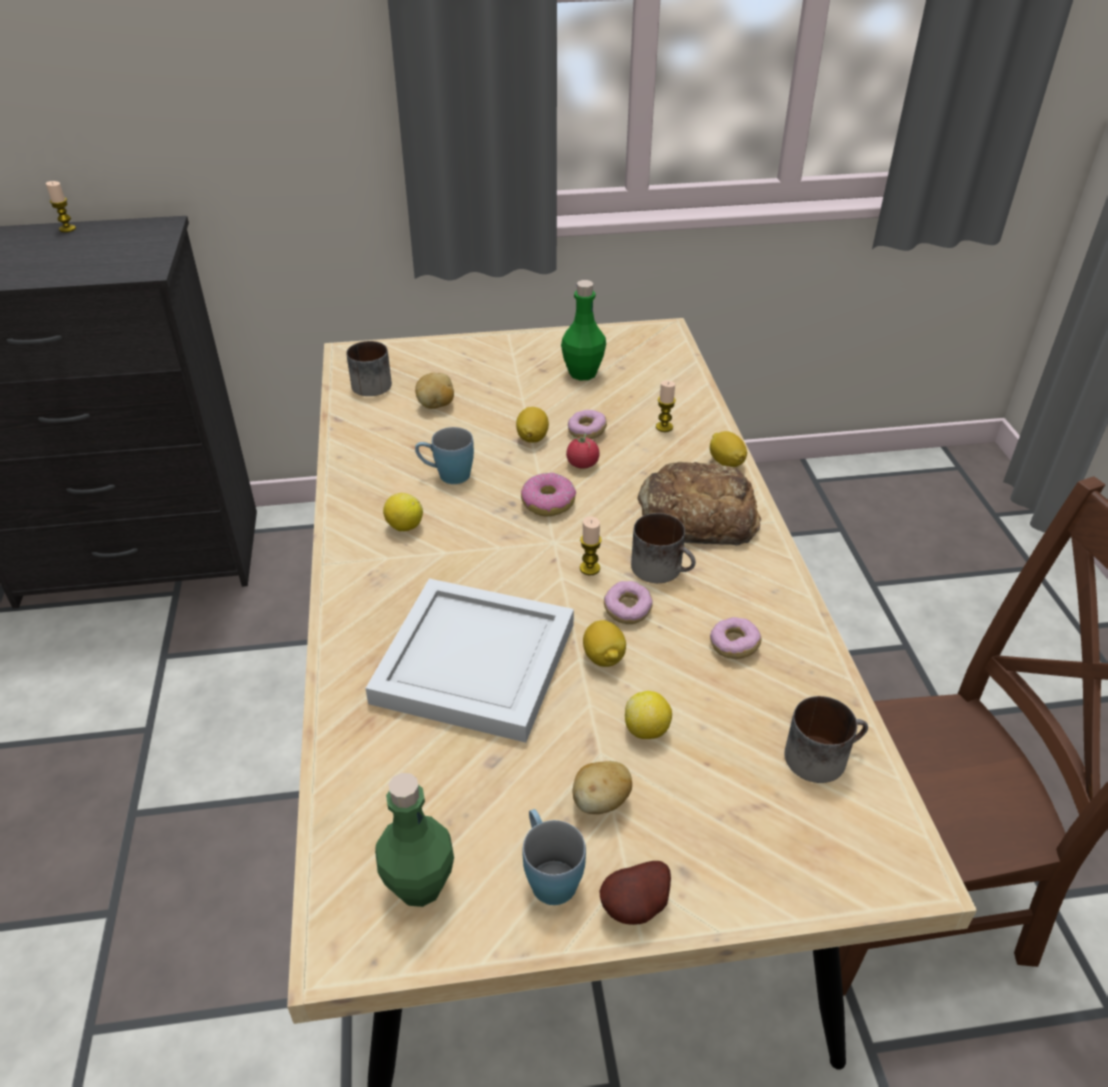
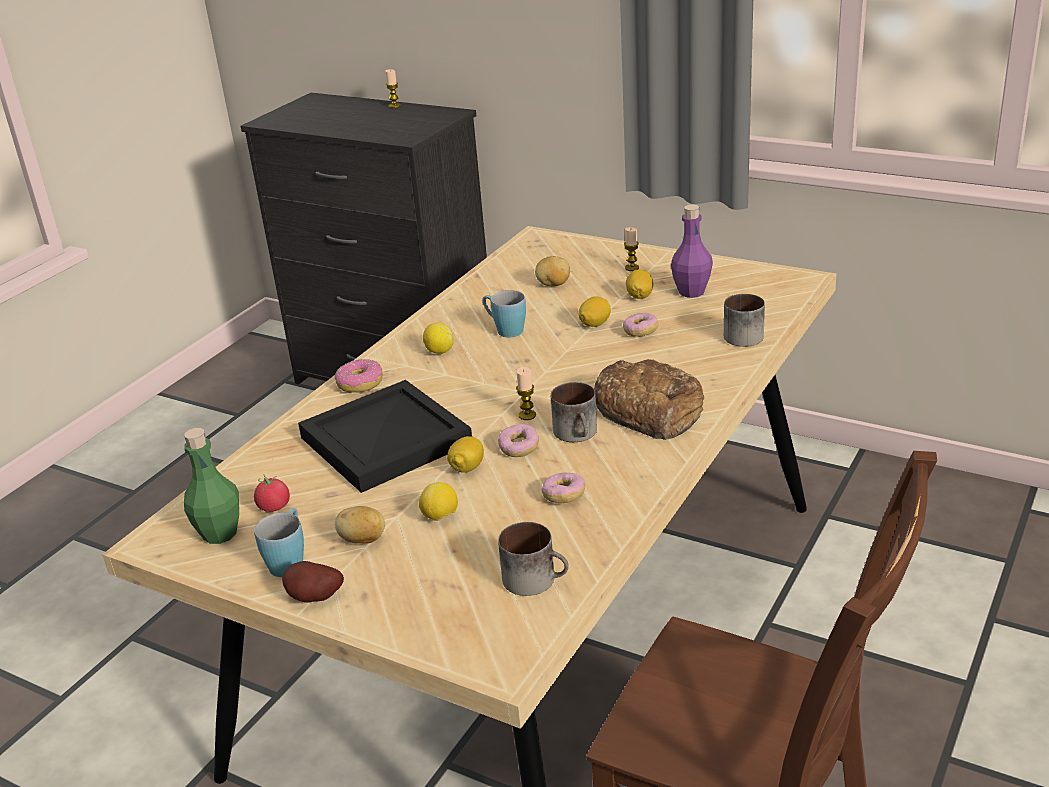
camera: 40 degrees right, 10 degrees down
(366, 384) = (522, 259): mug -> mug (740, 335)
(476, 665) = (385, 442): white tray -> black tray
(548, 502) = (551, 367): donut -> donut (360, 383)
(582, 464) = (609, 351): tomato -> tomato (274, 507)
(583, 373) = (691, 292): green bottle -> purple bottle
(664, 427) = (706, 345): candle -> candle (632, 268)
(726, 462) = (724, 383): lemon -> lemon (639, 296)

